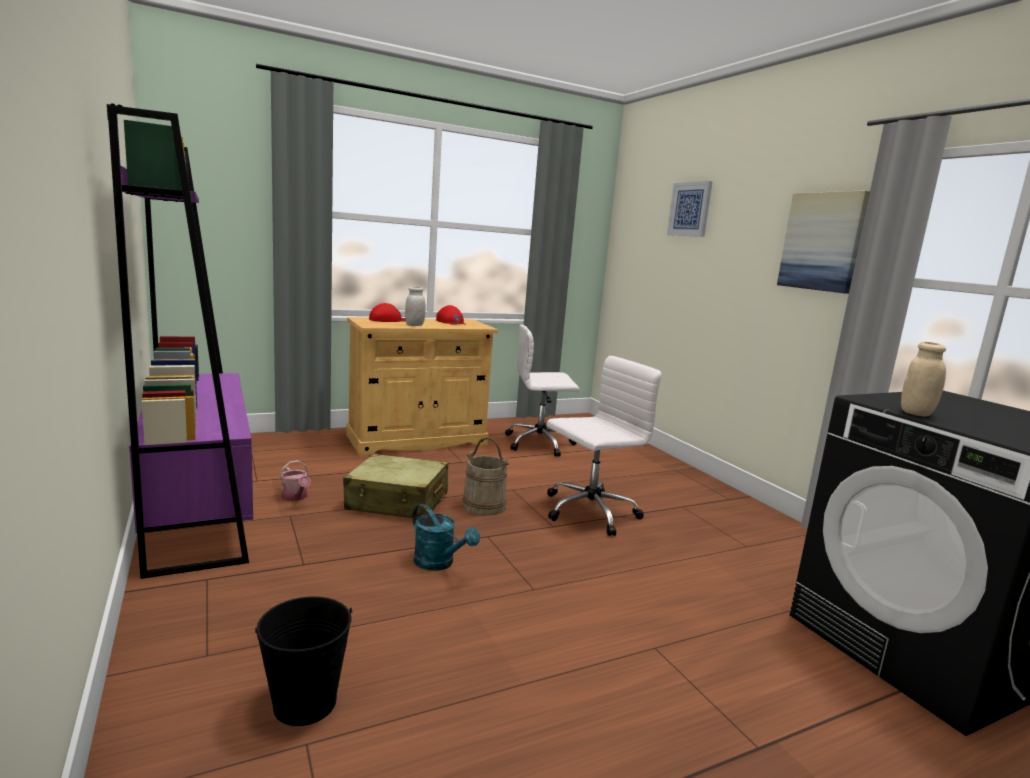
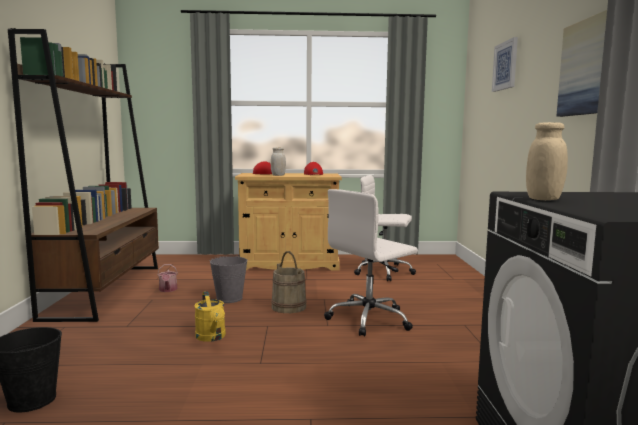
camera: 25 degrees right, 5 degrees down
(198, 507) = (106, 290): purple bookcase -> brown bookcase
(397, 502) = (229, 298): beige suitcase -> grey bucket
(439, 563) = (212, 337): turquoise watering can -> yellow watering can
(588, 512) = (370, 319): white office chair -> white office chair turned 150 degrees clockwise

